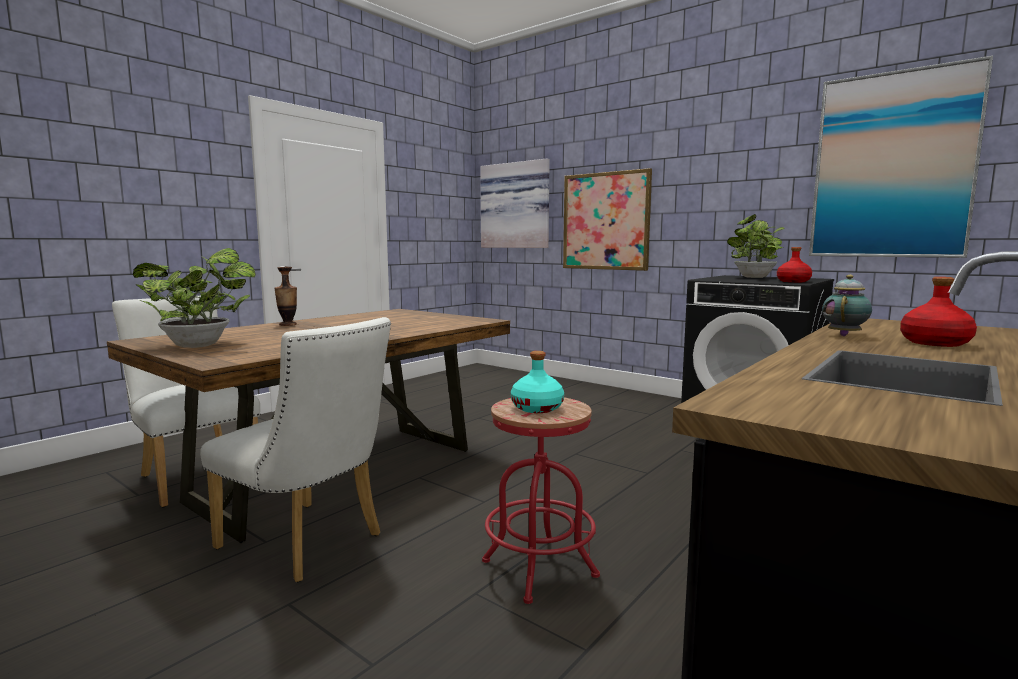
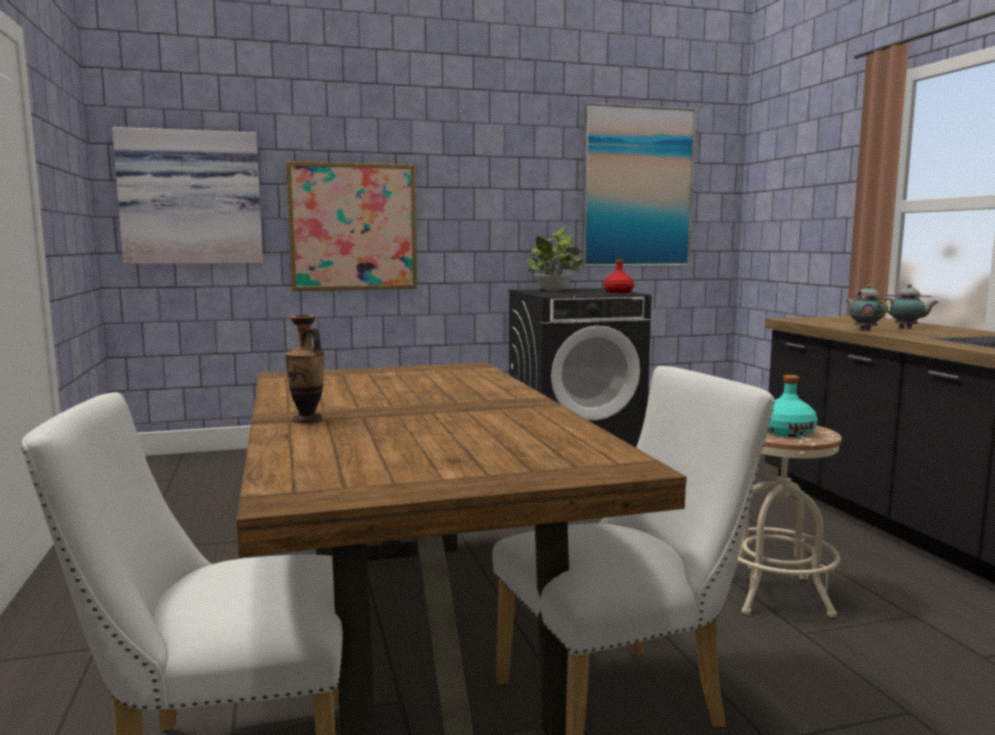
camera: 55 degrees left, 0 degrees up
(202, 345) = (447, 466): potted plant -> none
(539, 568) = (776, 595): red stool -> beige stool
(934, 343) = (907, 328): red bottle -> teapot

